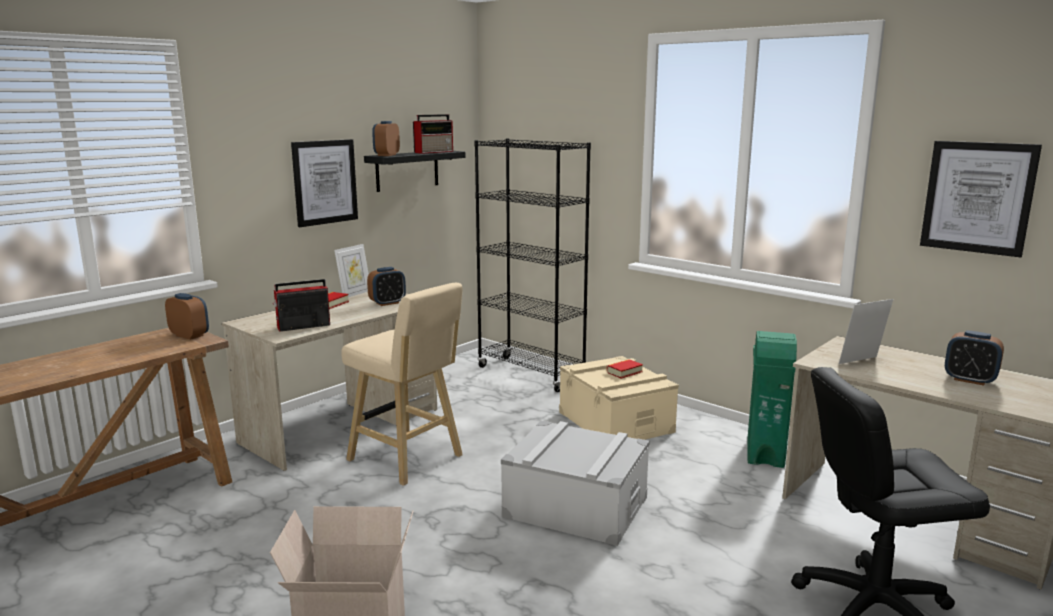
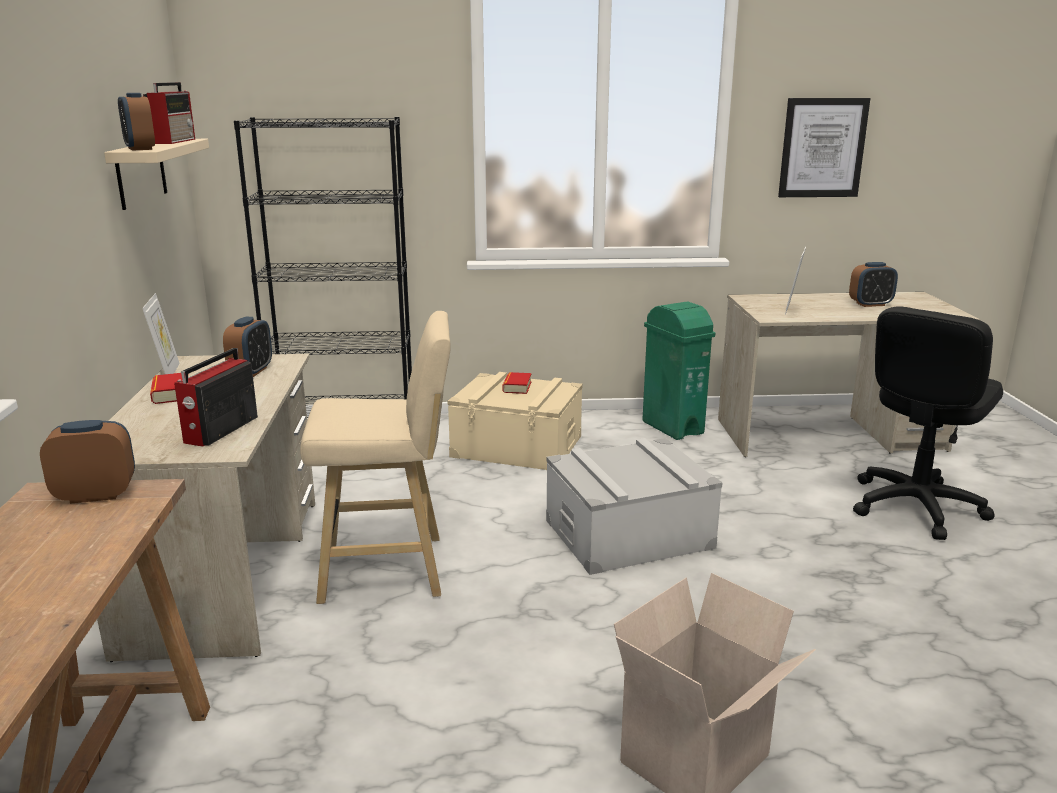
camera: 45 degrees left, 5 degrees up
(325, 182) = (77, 200): picture -> none
(407, 170) = (141, 173): black shelf -> beige shelf

